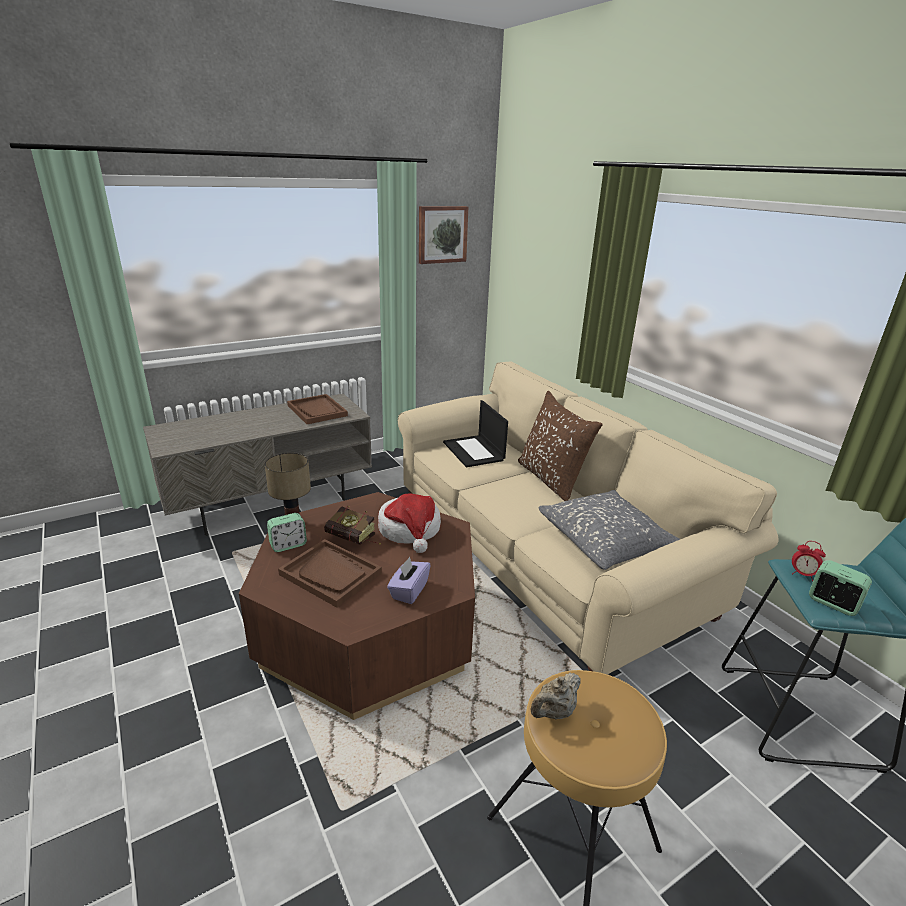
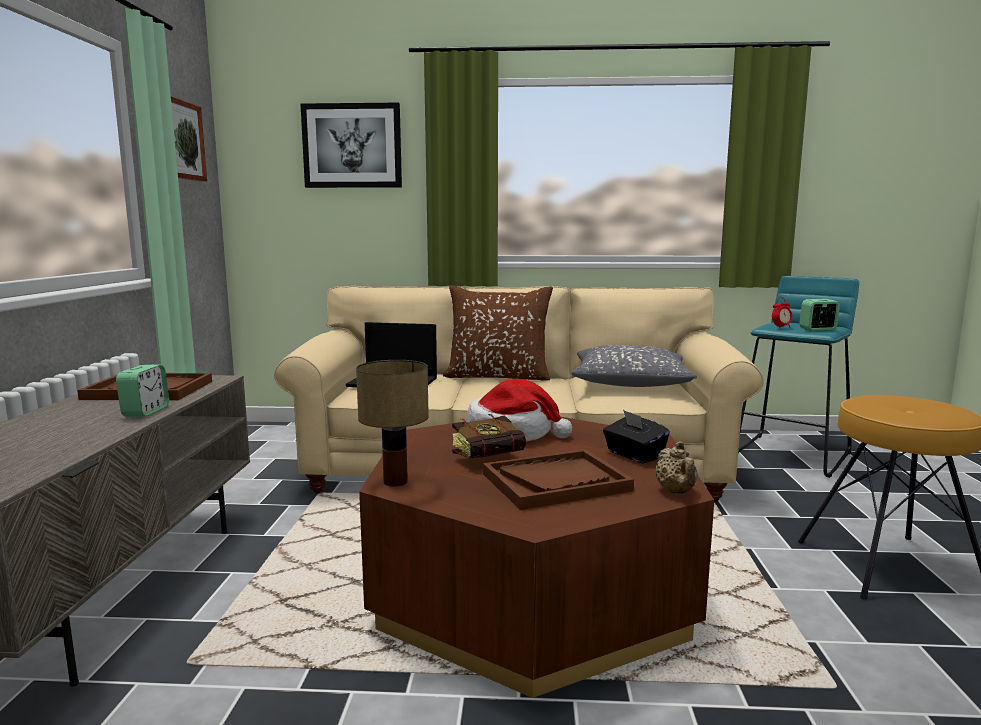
camera: 55 degrees left, 15 degrees down
(288, 545) = (450, 493): alarm clock -> alarm clock (145, 411)
(409, 591) = (634, 455): purple tissue box -> black tissue box
(554, 712) = (901, 413): beige teapot -> beige teapot (676, 492)
(558, 244) = (352, 146): none -> picture

